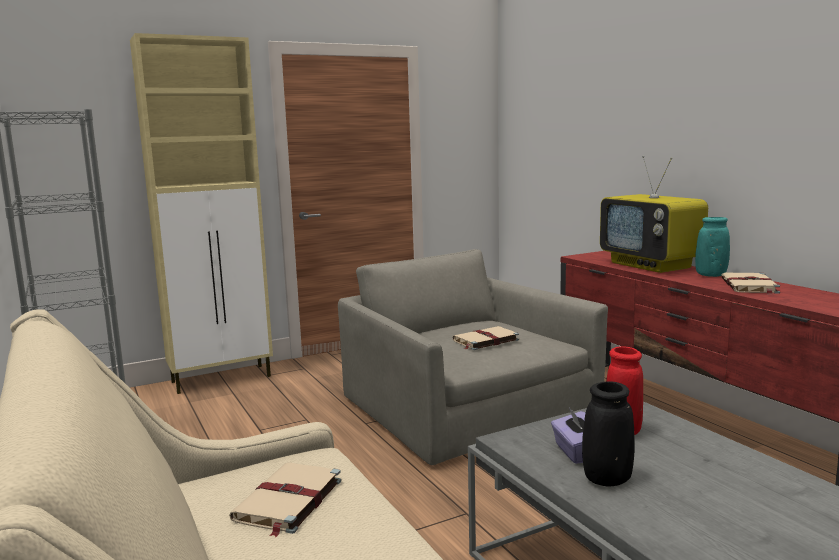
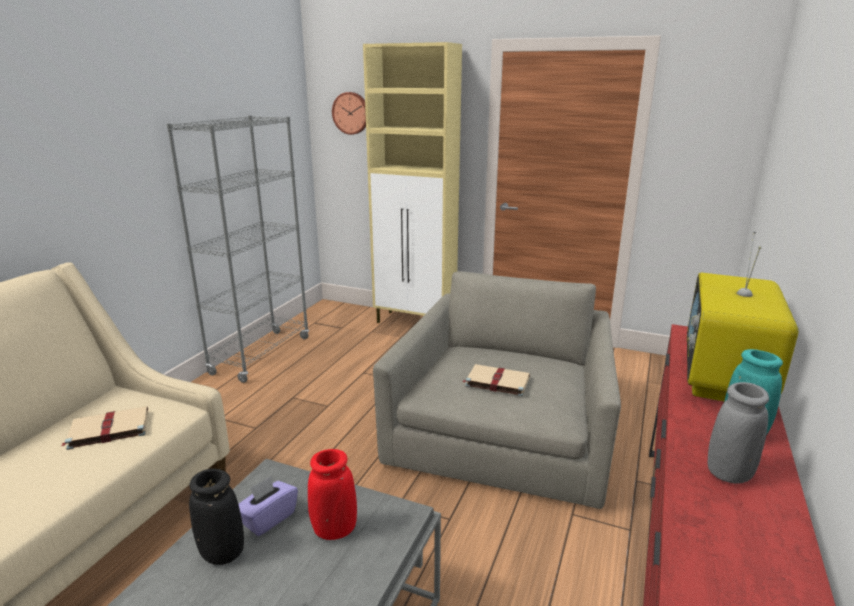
camera: 50 degrees right, 10 degrees up
(85, 125) = (351, 113): none -> wall clock
(749, 286) = (729, 474): beige book -> grey vase

